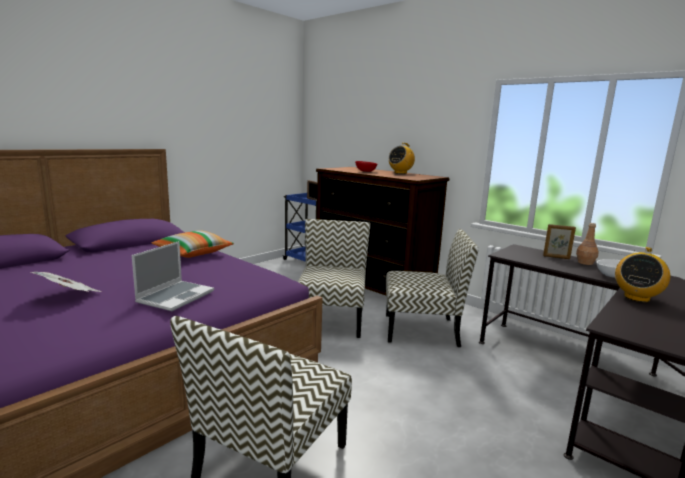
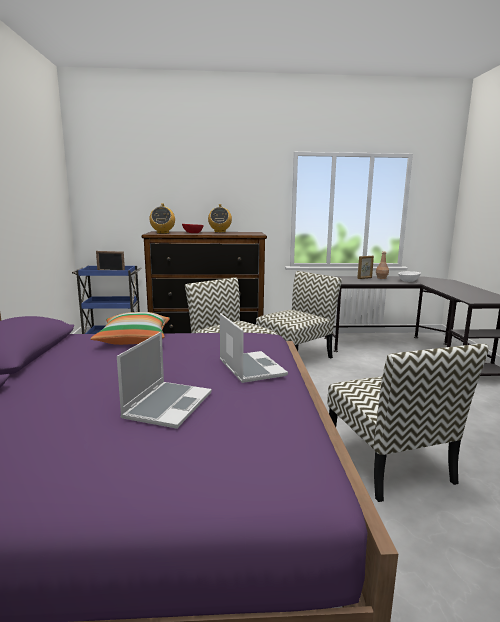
camera: 45 degrees left, 0 degrees up
(70, 296) = (168, 405): newspaper -> laptop
(636, 297) = (441, 287): radio -> radio (162, 233)

